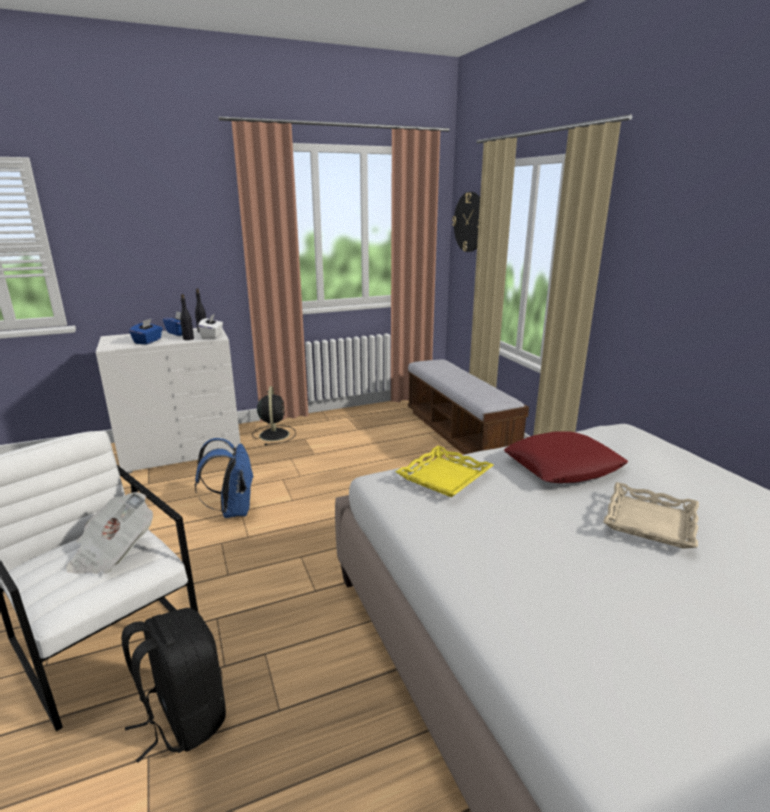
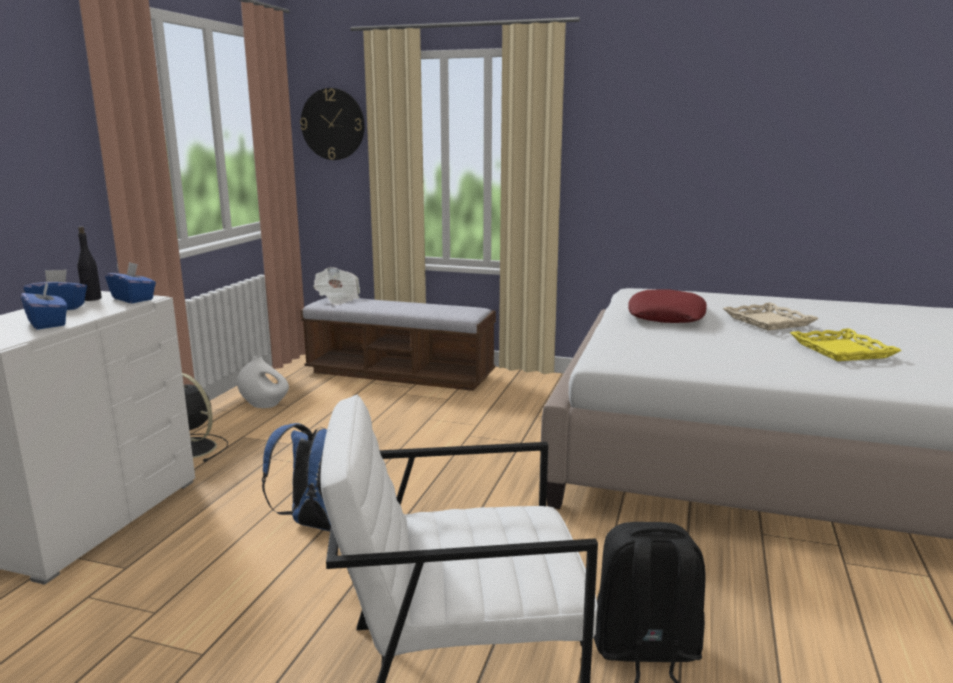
camera: 50 degrees left, 5 degrees down
(113, 552) = (491, 525): newspaper -> newspaper (338, 299)
(188, 339) = (108, 308): black bottle -> none
(212, 336) = (133, 299): white tissue box -> blue tissue box
(349, 423) = (265, 405): none -> white vase
(445, 477) = (633, 343): yellow tray -> yellow tray (842, 350)

